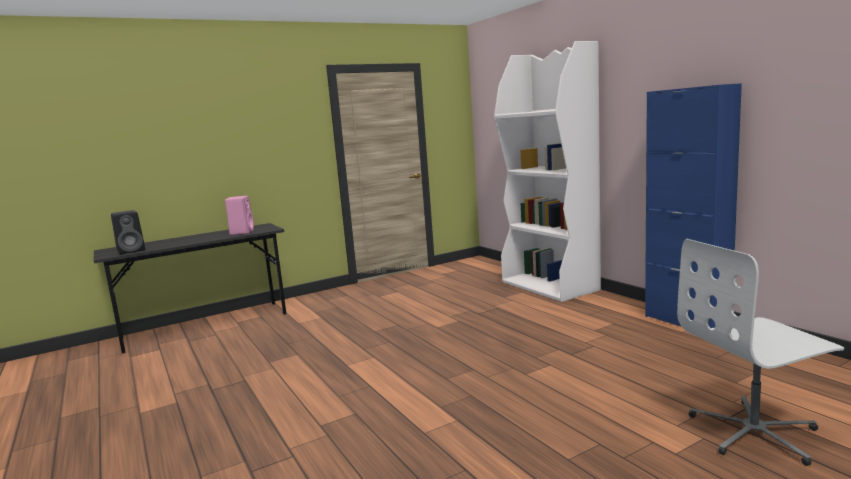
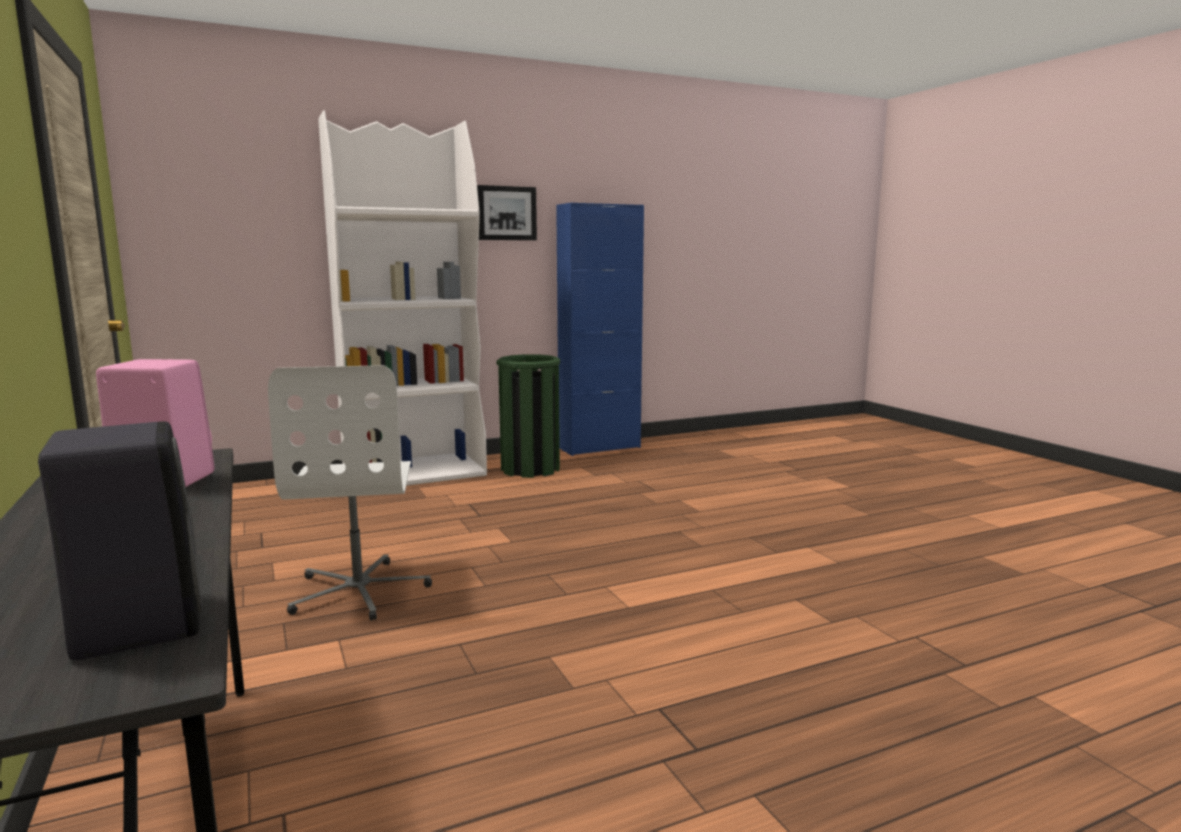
camera: 85 degrees left, 0 degrees up
(590, 310) = (530, 469): none -> green trash can
(633, 102) = (506, 213): none -> picture
(755, 432) = (816, 466): white office chair -> white office chair (360, 591)

